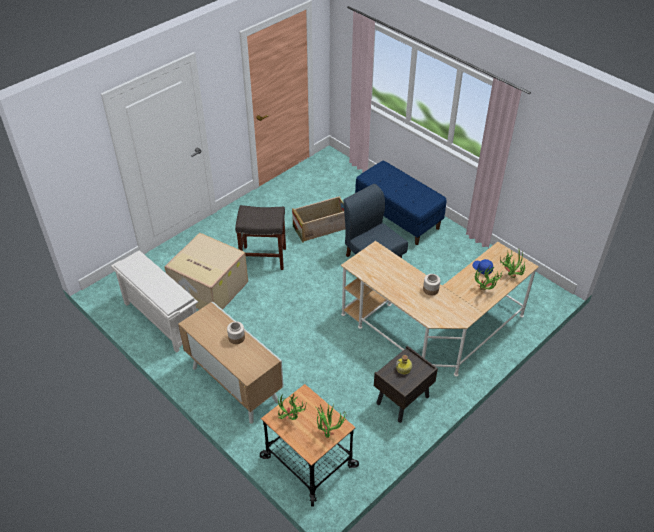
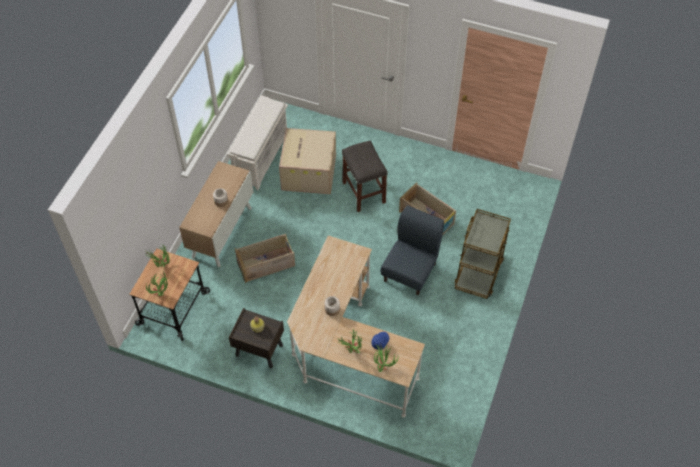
camera: 65 degrees right, 10 degrees up
(300, 359) = (266, 264): none -> crate
(398, 217) = (478, 272): blue bench -> brown cart

